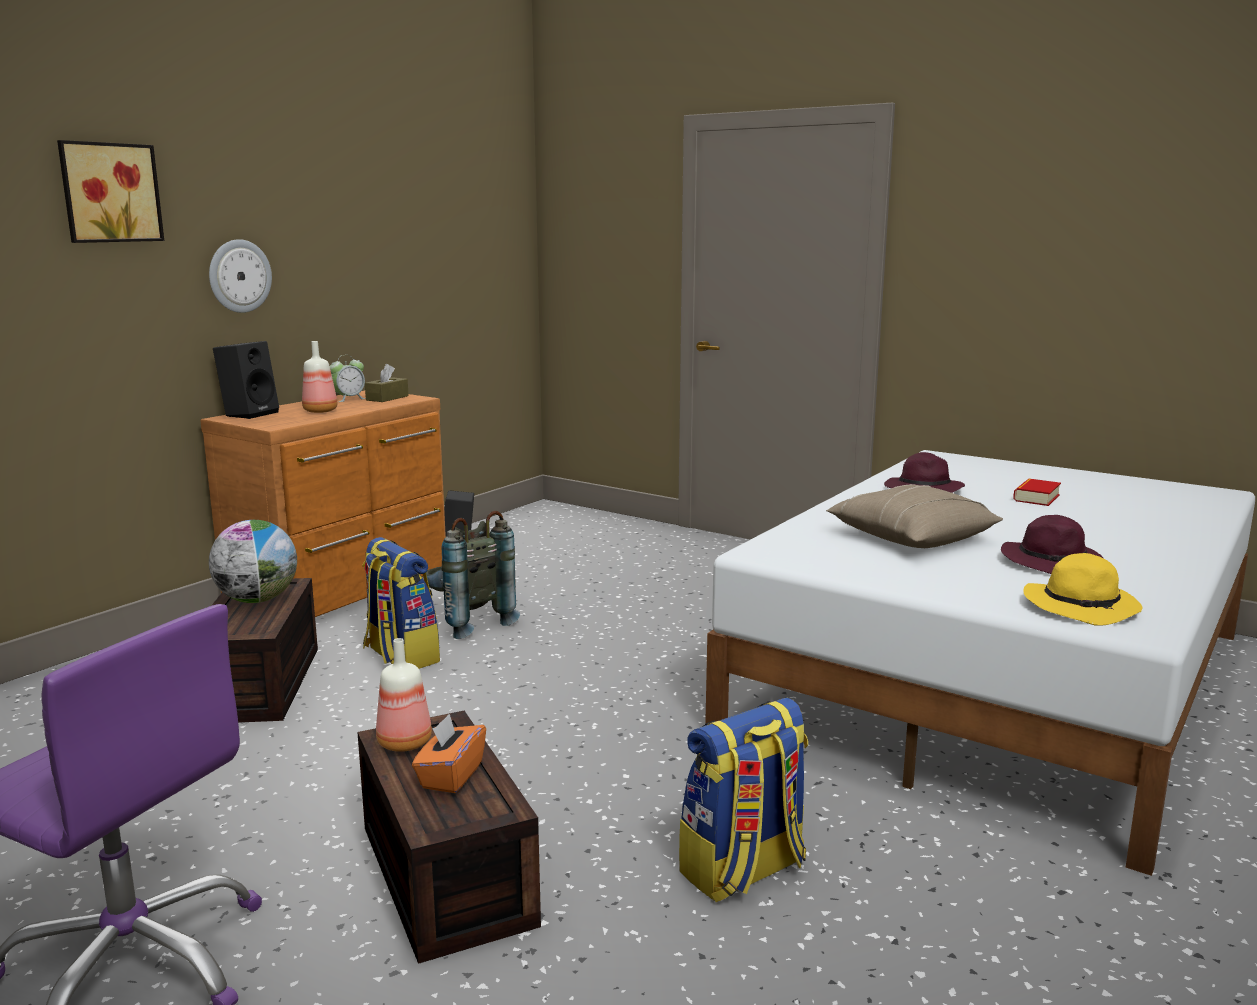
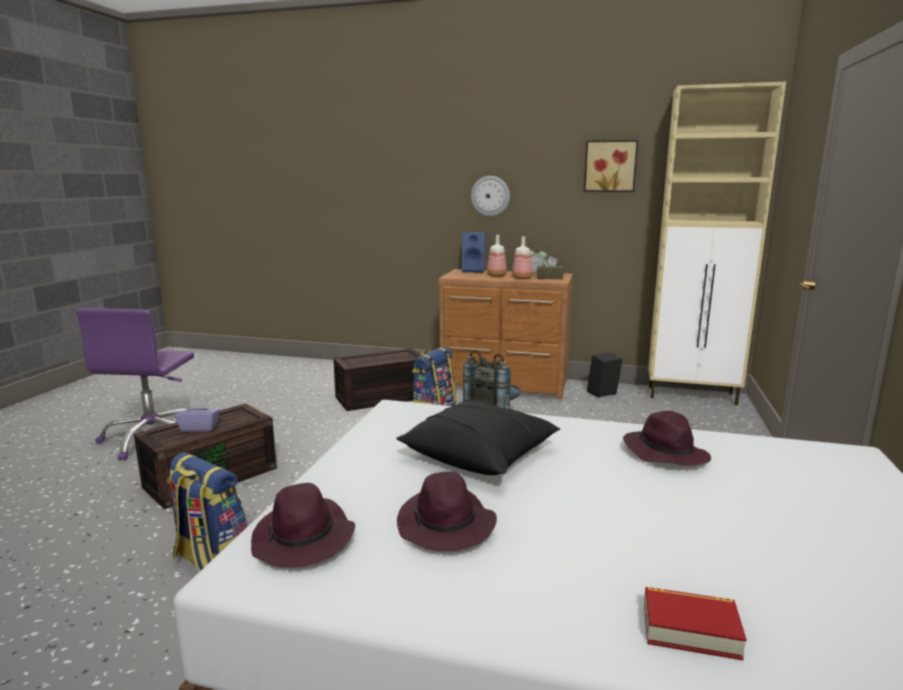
camera: 70 degrees right, 0 degrees up
(109, 193) = (424, 151): picture -> picture (610, 166)
(250, 414) = (474, 271): black speaker -> blue speaker
(257, 600) = (388, 357): globe -> none
(403, 743) = (233, 413): bottle -> bottle (521, 278)
(450, 776) = (199, 428): orange tissue box -> purple tissue box
(522, 518) = (693, 396): none -> beige cabinet
(911, 538) = (480, 455): beige pillow -> black pillow
(1036, 498) = (729, 518): book -> book (690, 630)
(1082, 607) = (303, 539): yellow hat -> purple hat

